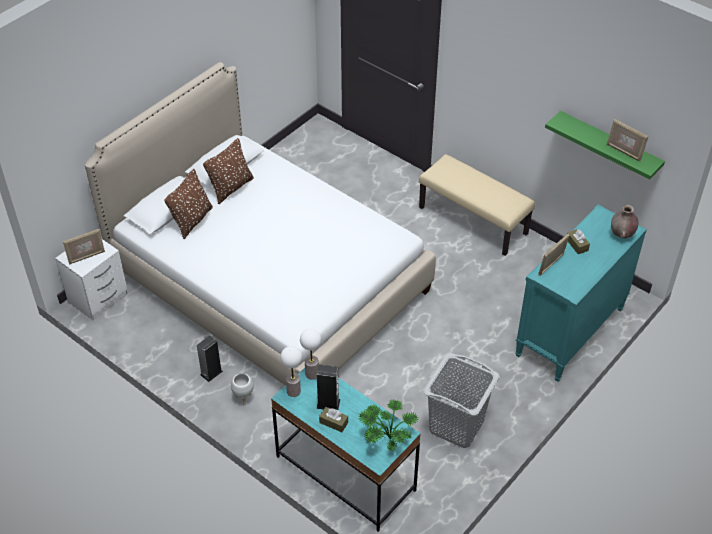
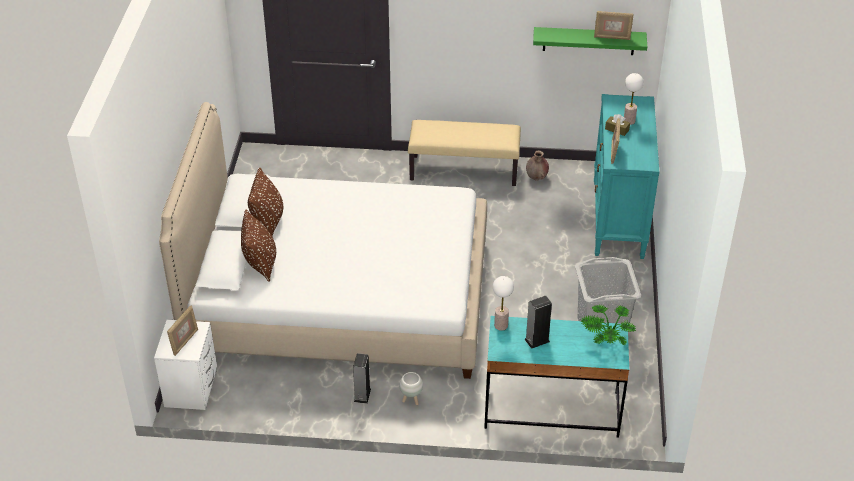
camera: 35 degrees left, 5 degrees down
(293, 391) = (500, 345): table lamp -> table lamp (629, 121)
(333, 422) = (555, 351): brown tissue box -> none
(621, 235) = (641, 108): brown vase -> brown vase (536, 178)

